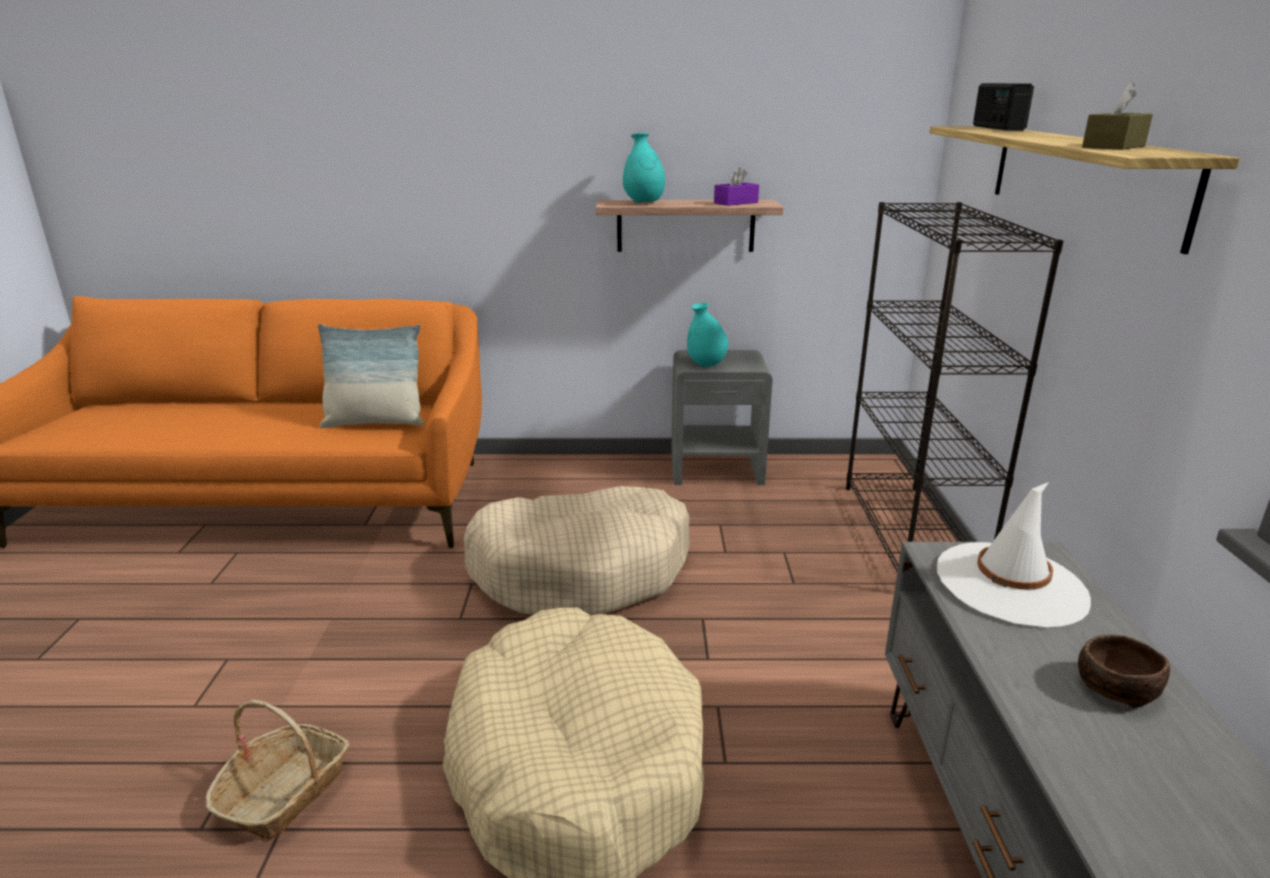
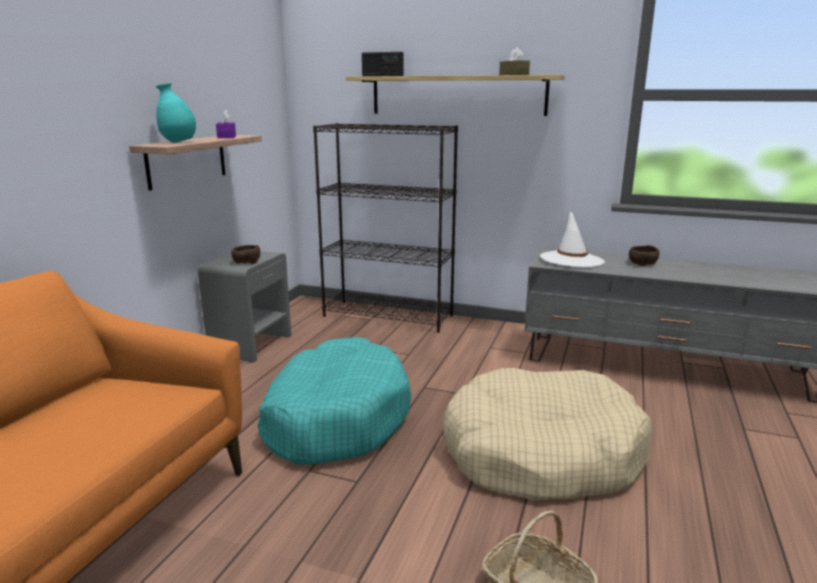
camera: 70 degrees left, 5 degrees down
(375, 422) = (117, 405): pillow -> none
(582, 570) = (335, 418): beige dog bed -> turquoise dog bed
(706, 365) = (246, 262): turquoise vase -> brown bowl

